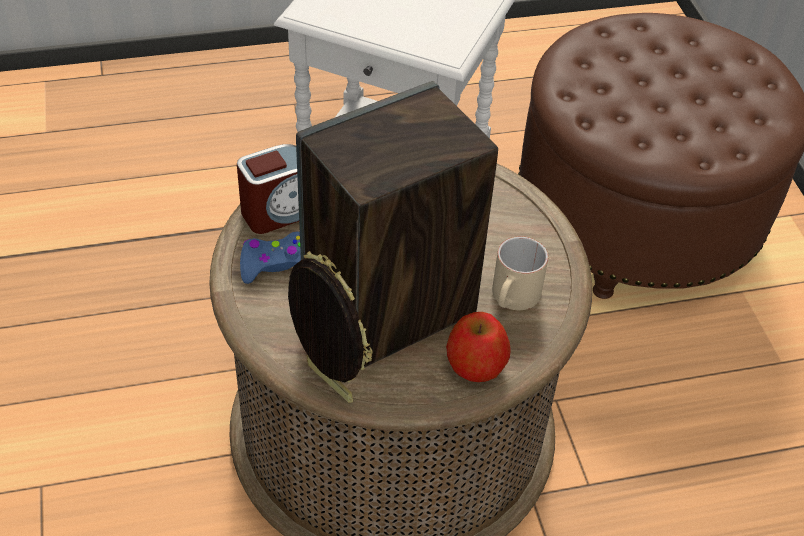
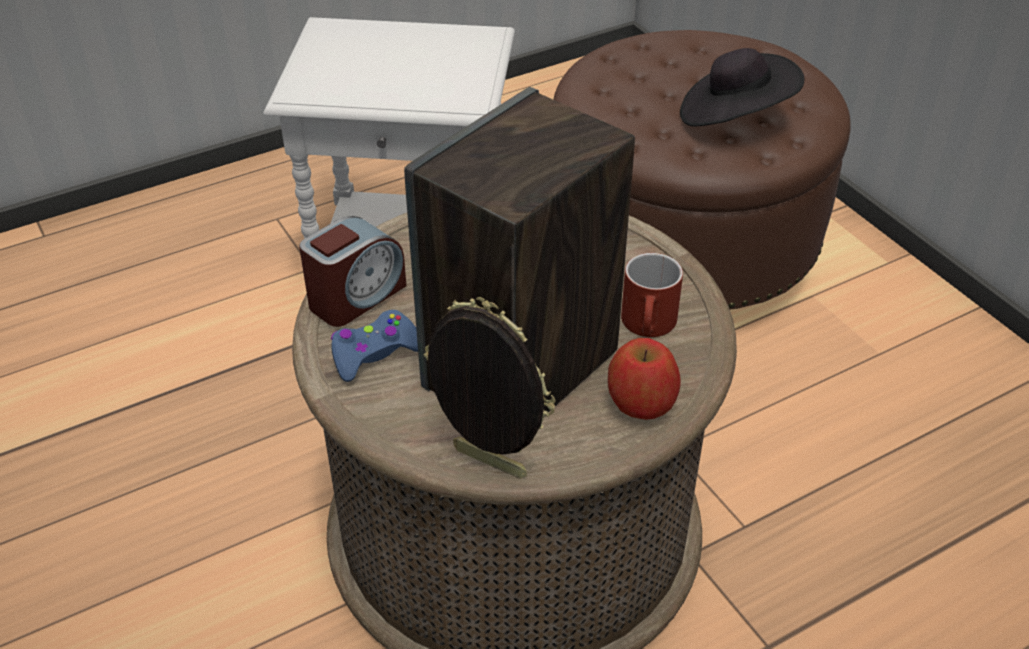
camera: 15 degrees left, 5 degrees down
(514, 299) = (650, 327): beige mug -> red mug
(692, 116) = (734, 117): none -> black hat

